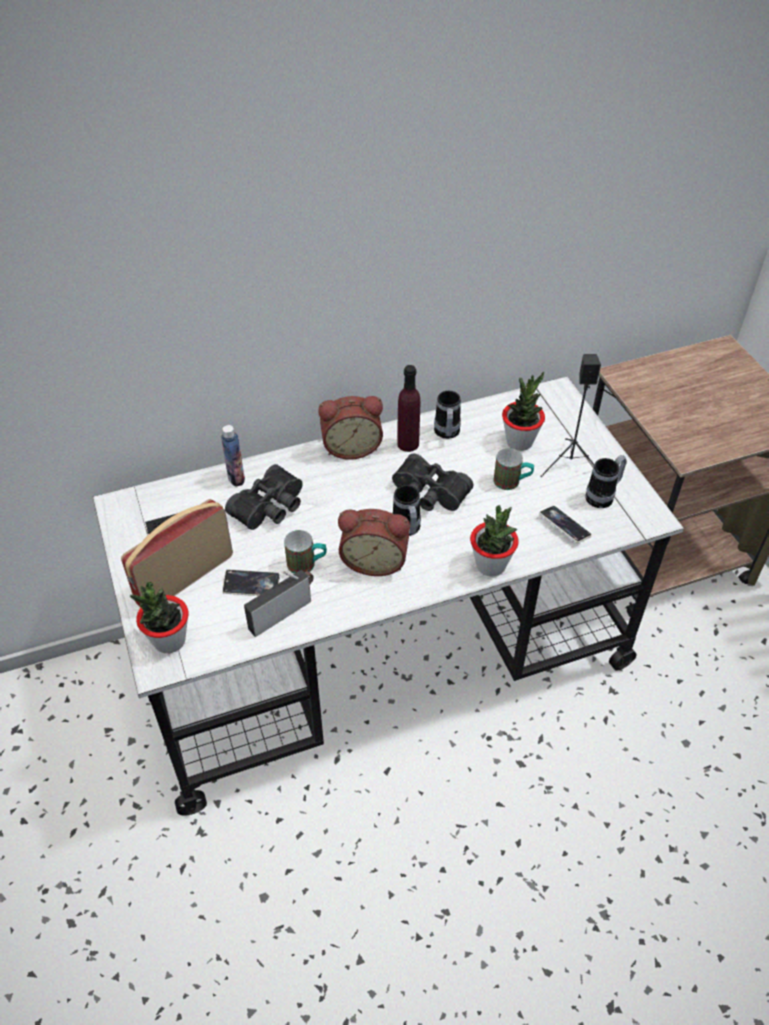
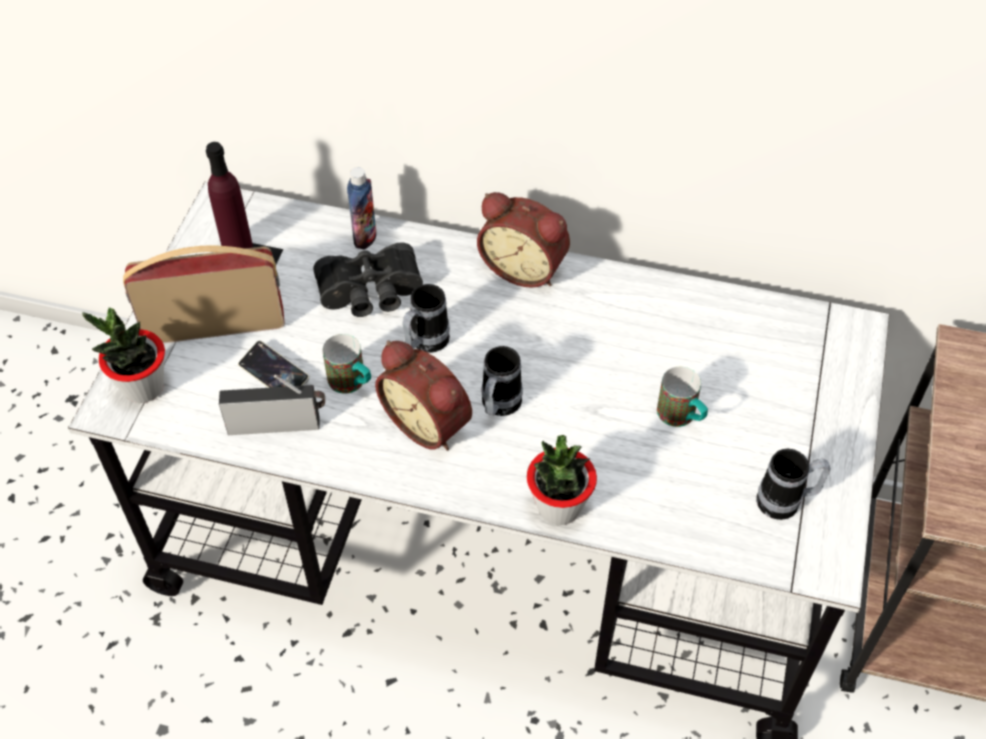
camera: 35 degrees right, 5 degrees up
(408, 444) = (595, 298): purple bottle -> purple bottle (237, 246)
(428, 494) = (562, 376): black binoculars -> none
(446, 434) = (654, 311): mug -> mug (425, 343)
(519, 441) = (740, 369): potted plant -> none
(564, 526) = (697, 512): phone -> none
(571, 464) = (782, 435): black speaker -> none

